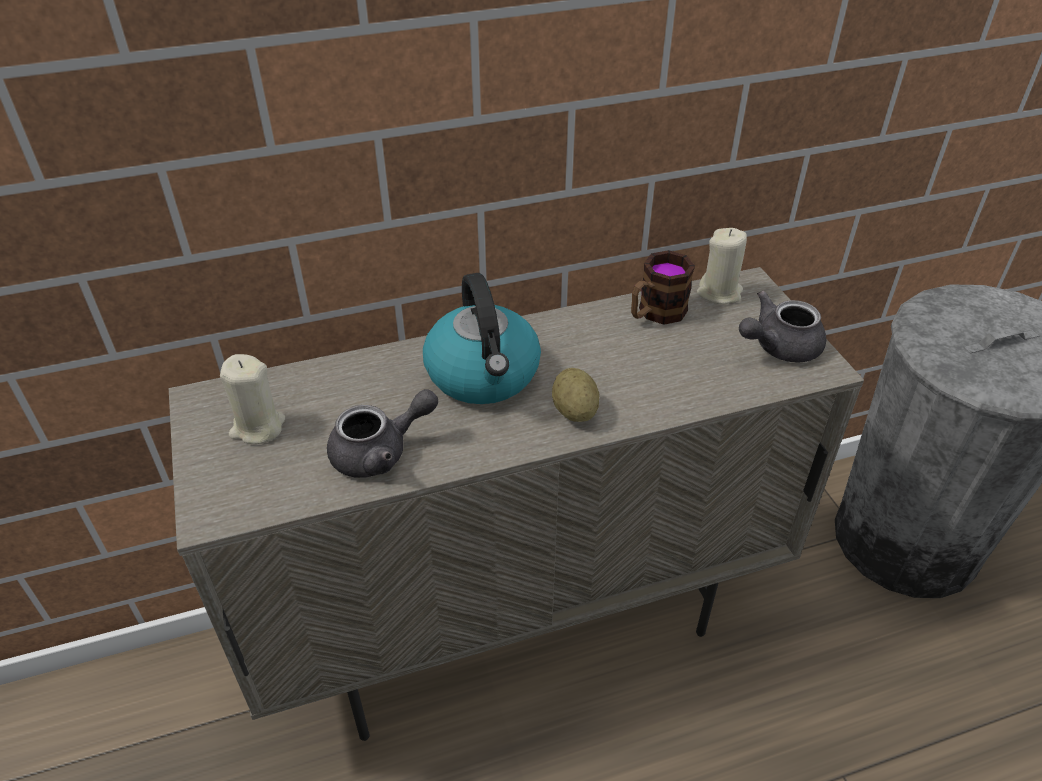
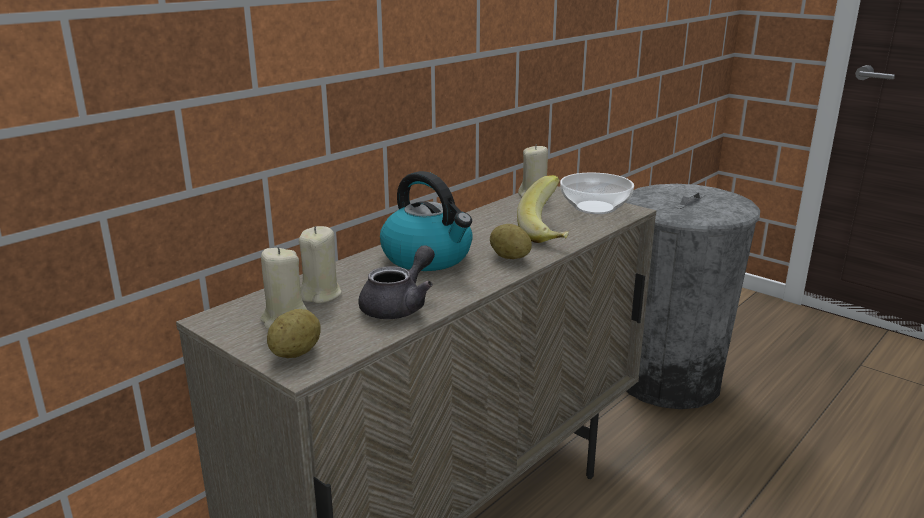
camera: 30 degrees left, 20 degrees down
(224, 487) = (296, 353): none -> potato
(322, 398) = (320, 294): none -> beige candle
(655, 313) = (506, 211): mug -> none
(668, 379) = (550, 233): none -> banana
(778, 347) = (595, 208): grey teapot -> bowl

